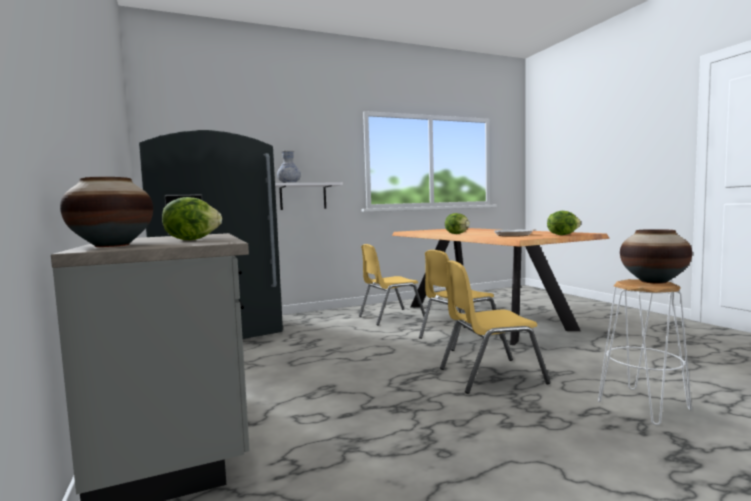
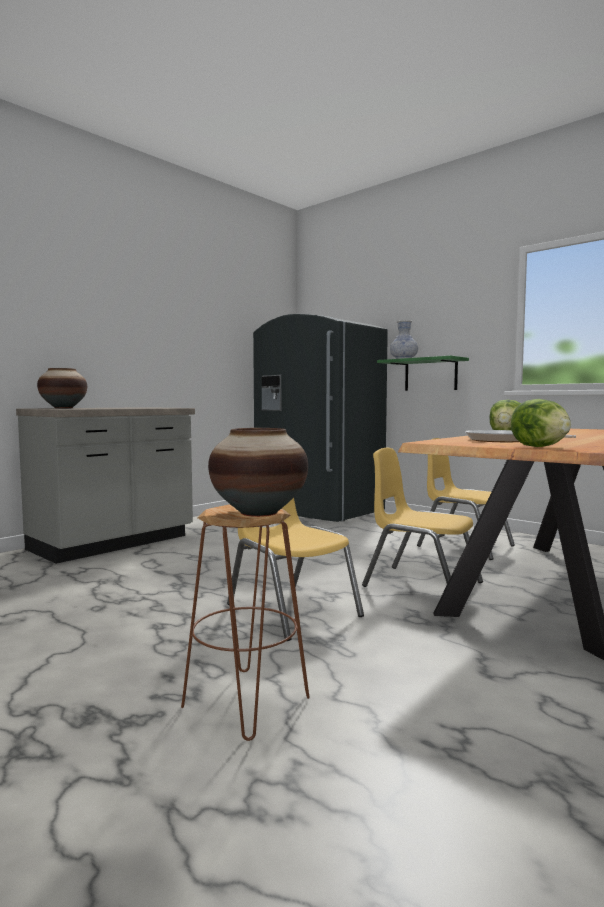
camera: 65 degrees right, 0 degrees up
(192, 240) = (101, 408): lettuce -> none
(303, 197) = (430, 375): white shelf -> green shelf
(642, 406) = (245, 702): white stool -> brown stool

